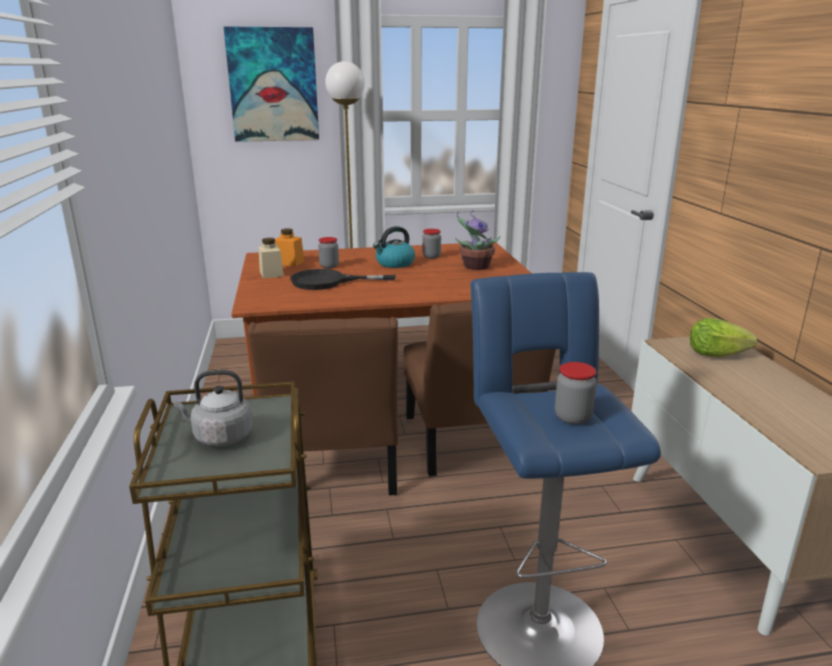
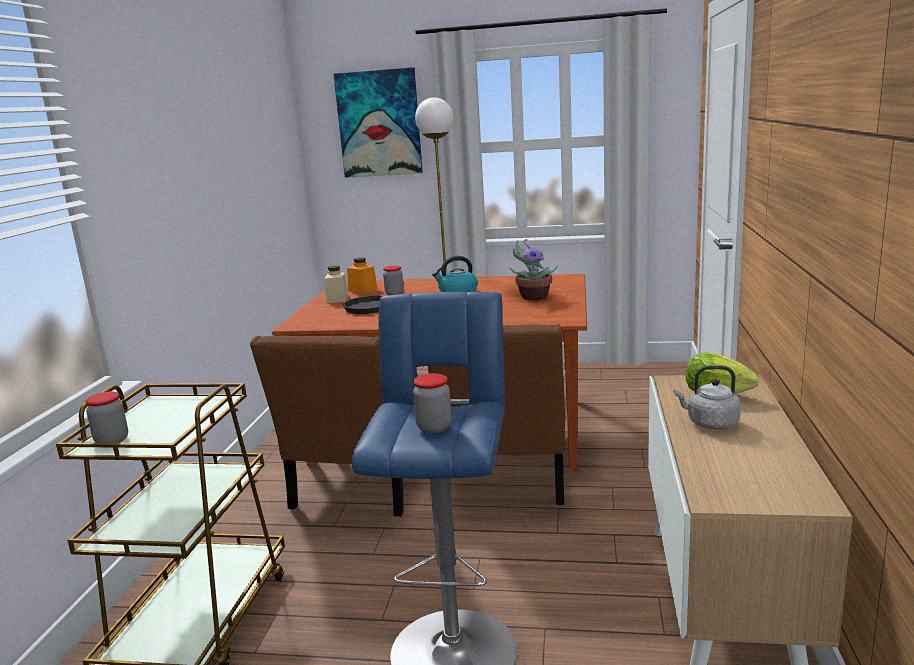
camera: 20 degrees right, 5 degrees down
(220, 437) = (159, 420): grey kettle -> grey kettle (710, 423)
(431, 256) = (500, 287): jar -> jar (112, 440)

